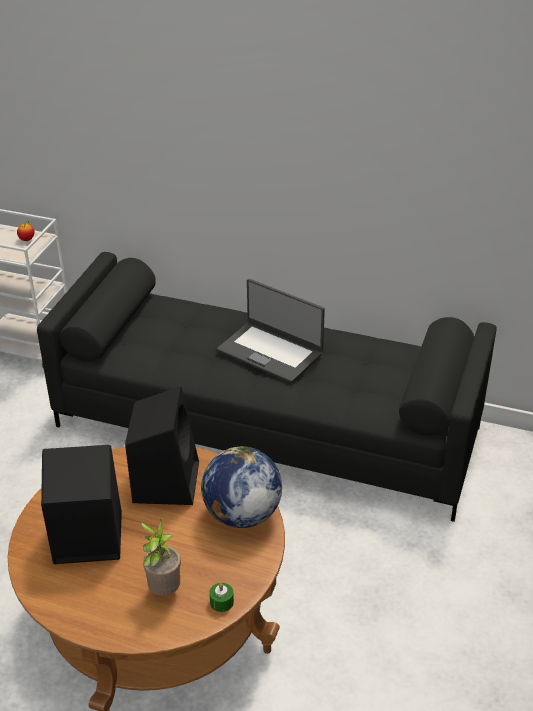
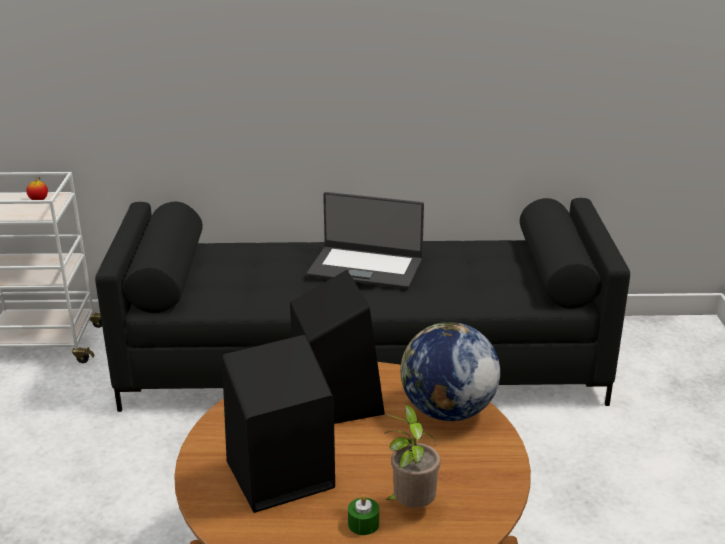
camera: 20 degrees left, 10 degrees down
(221, 602) = (488, 501): green candle -> green candle (363, 524)

